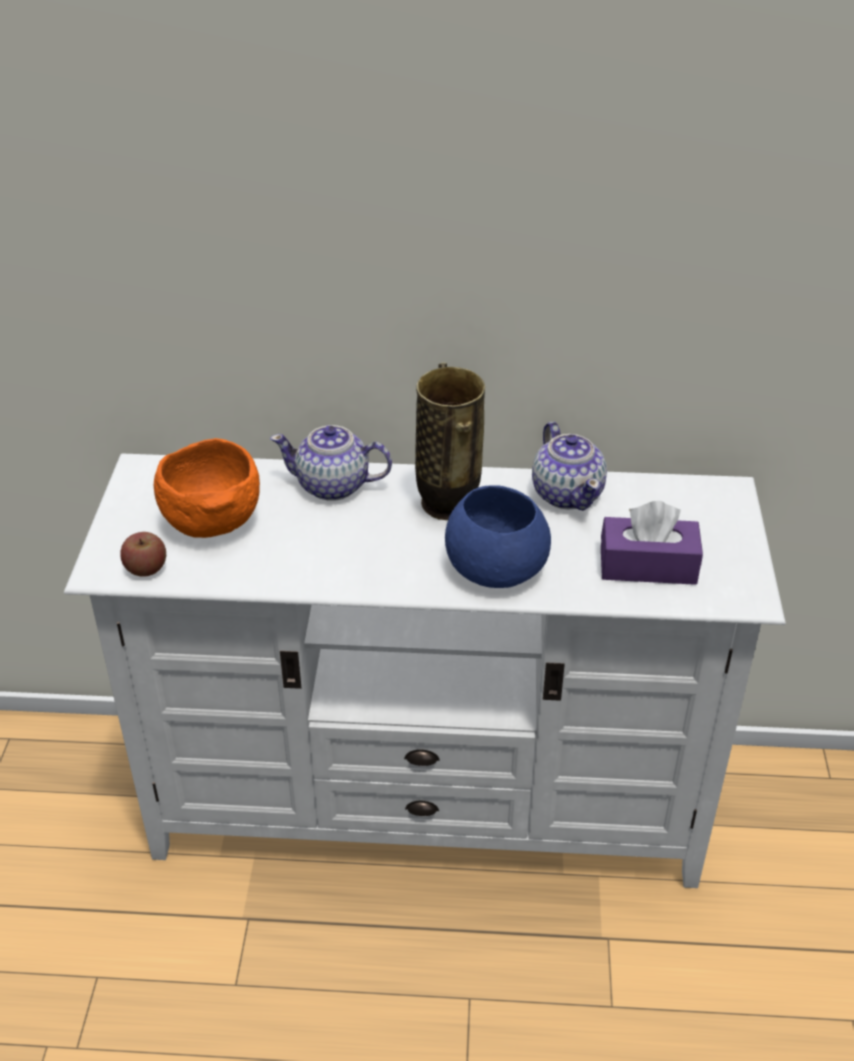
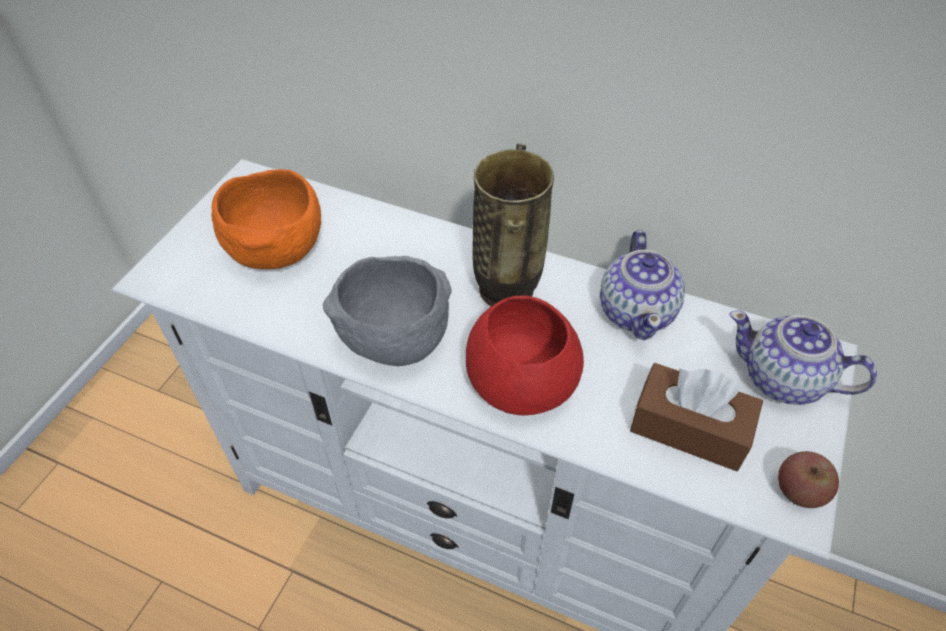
camera: 20 degrees right, 10 degrees up
(146, 568) = (192, 285): apple -> apple (799, 490)
(333, 486) = (407, 241): teapot -> teapot (784, 380)
(367, 567) = (393, 343): none -> grey bowl
(494, 566) = (520, 379): blue bowl -> red bowl
(648, 566) = (689, 428): purple tissue box -> brown tissue box

